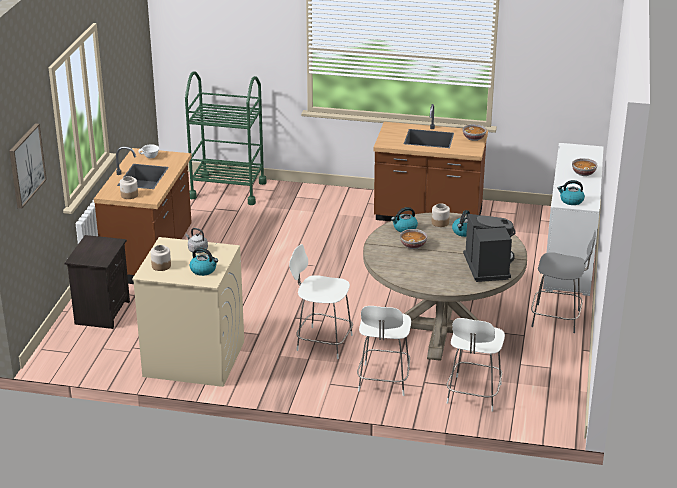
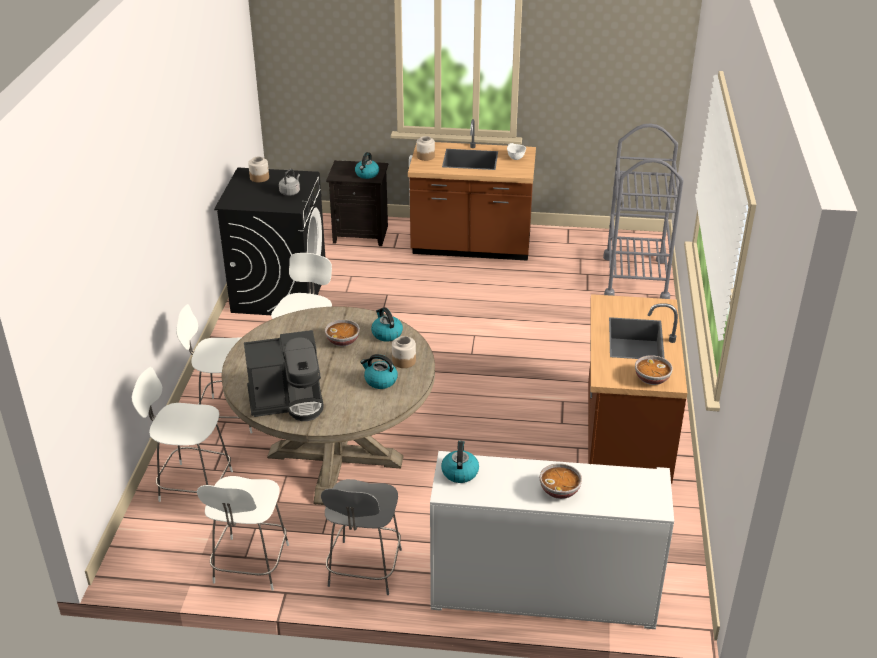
camera: 85 degrees right, 5 degrees up
(26, 165) = (317, 47): picture -> none
(193, 359) = (279, 291): beige washing machine -> black washing machine
(204, 270) = (249, 199): kettle -> kettle (367, 174)
(228, 190) = (635, 279): green cart -> grey cart
(559, 365) = (250, 566): none -> white chair

